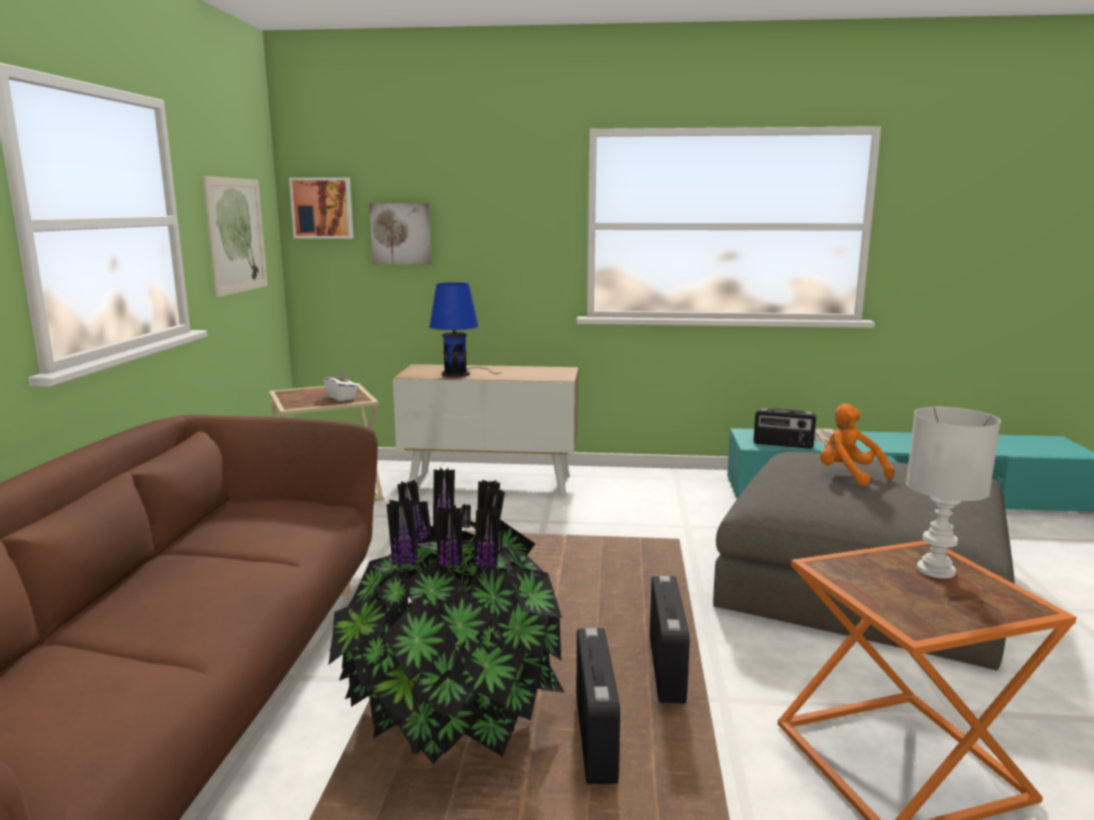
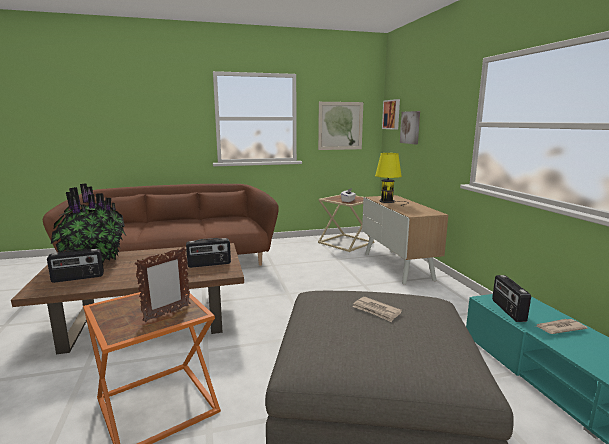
camera: 70 degrees right, 0 degrees up
(458, 374) = (388, 201): blue table lamp -> yellow table lamp
(668, 668) = (118, 283): radio -> radio (209, 264)
(849, 475) = (376, 311): orange plush toy -> newspaper
(934, 570) = (167, 313): white table lamp -> picture frame

